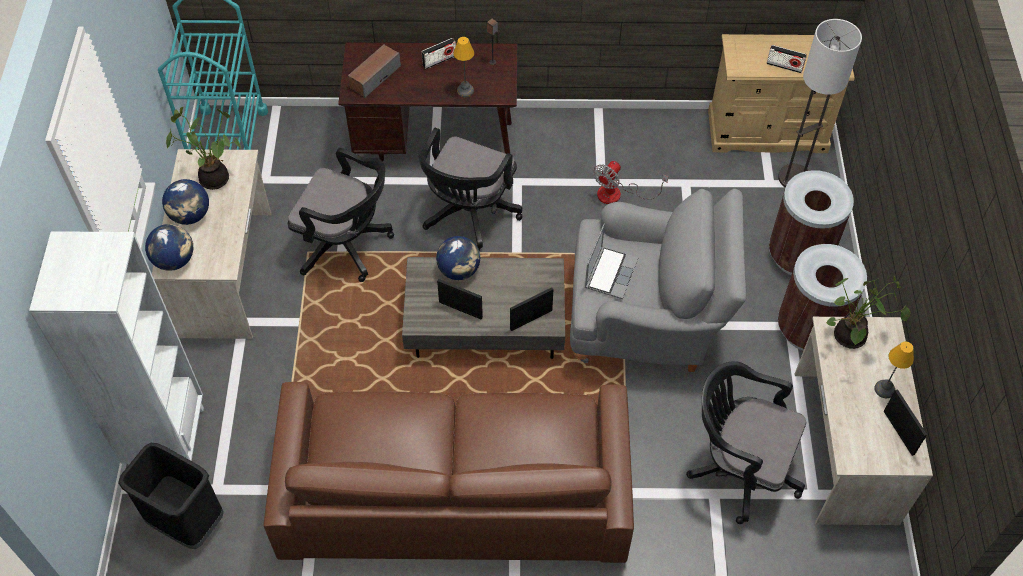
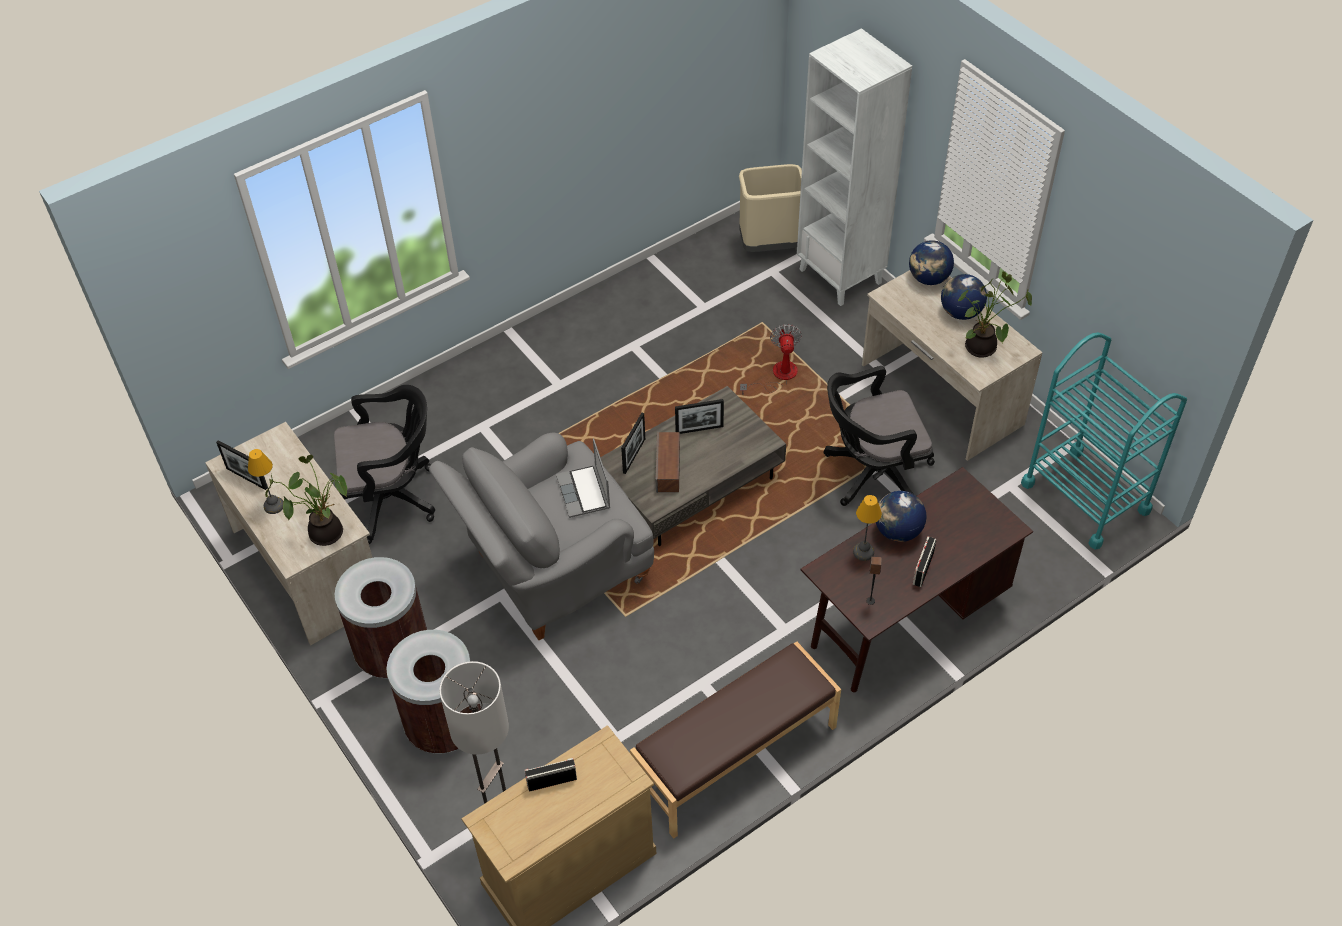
camera: 145 degrees right, 5 degrees down
(186, 522) = (770, 245): black trash can -> beige trash can
(375, 77) = (961, 512): speaker -> speaker (668, 468)
(454, 489) = (605, 361): brown sofa -> none
(459, 270) = (731, 458): globe -> globe (897, 531)
(468, 216) = (796, 566): black office chair -> none
(617, 130) = (736, 757): none -> brown bench
(618, 194) = (674, 679): fan -> fan (777, 376)

